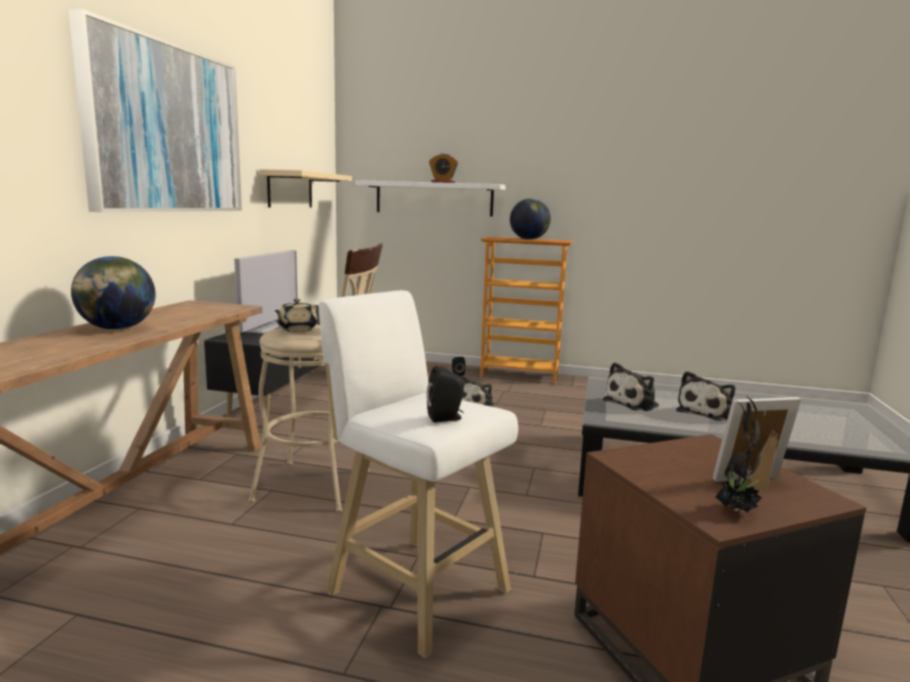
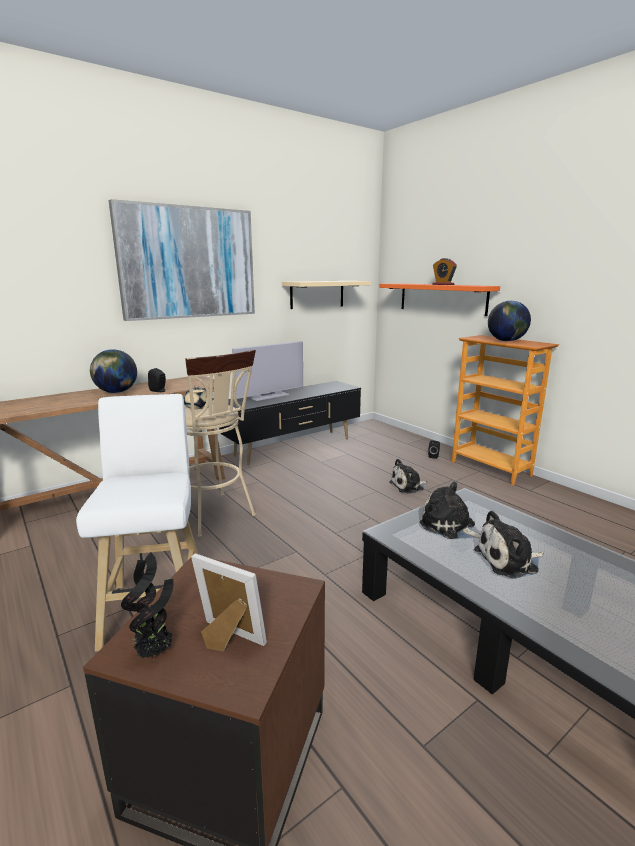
camera: 40 degrees right, 5 degrees up
(434, 198) = (442, 298): white shelf -> orange shelf
(446, 418) = (122, 496): black speaker -> black speaker (159, 391)
(633, 403) = (449, 526): plush toy -> plush toy turned 45 degrees clockwise

